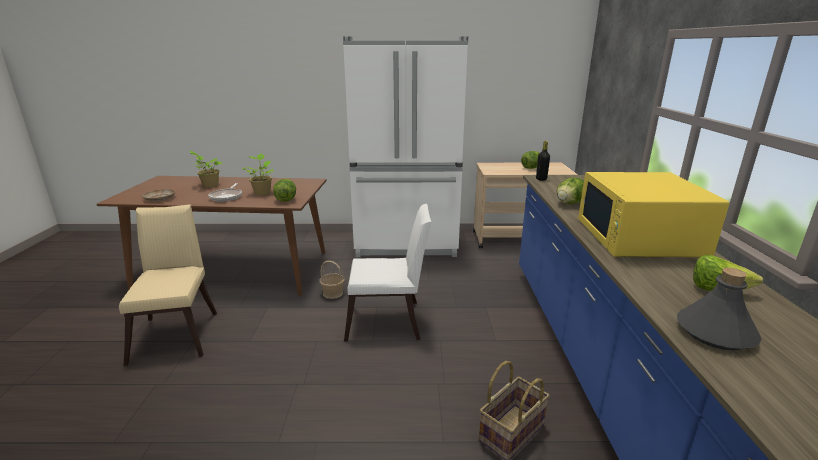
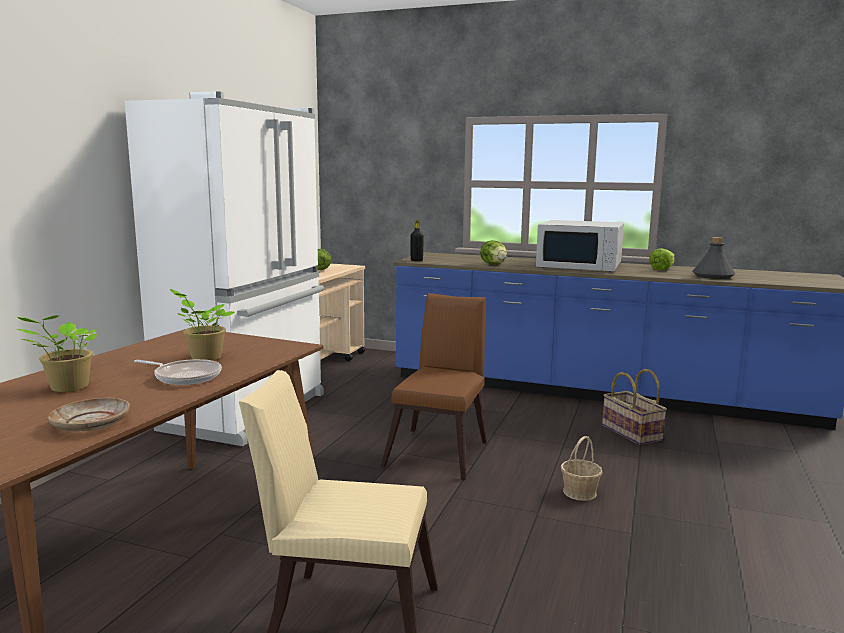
camera: 70 degrees left, 10 degrees down
(286, 200) = (270, 348): lettuce -> none
(333, 293) = (338, 474): basket -> basket (580, 492)
(389, 322) = (440, 451): white chair -> brown chair
(638, 238) = (580, 266): yellow microwave -> white microwave

